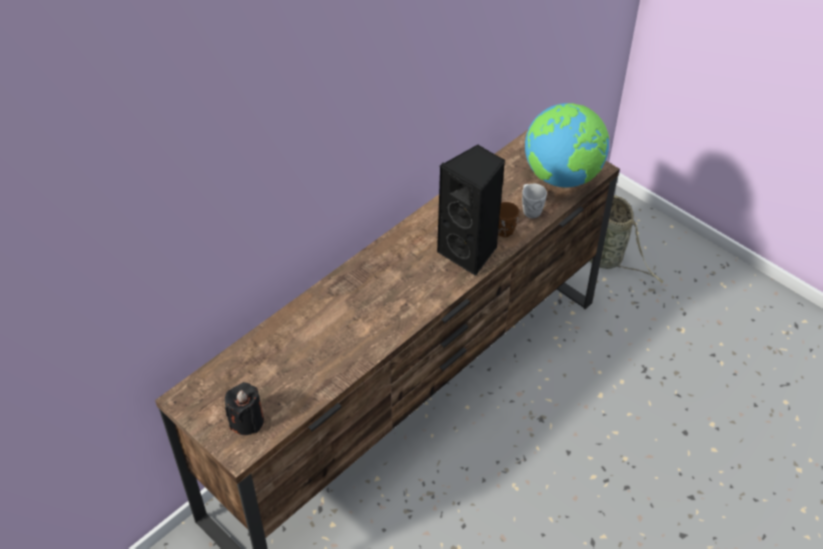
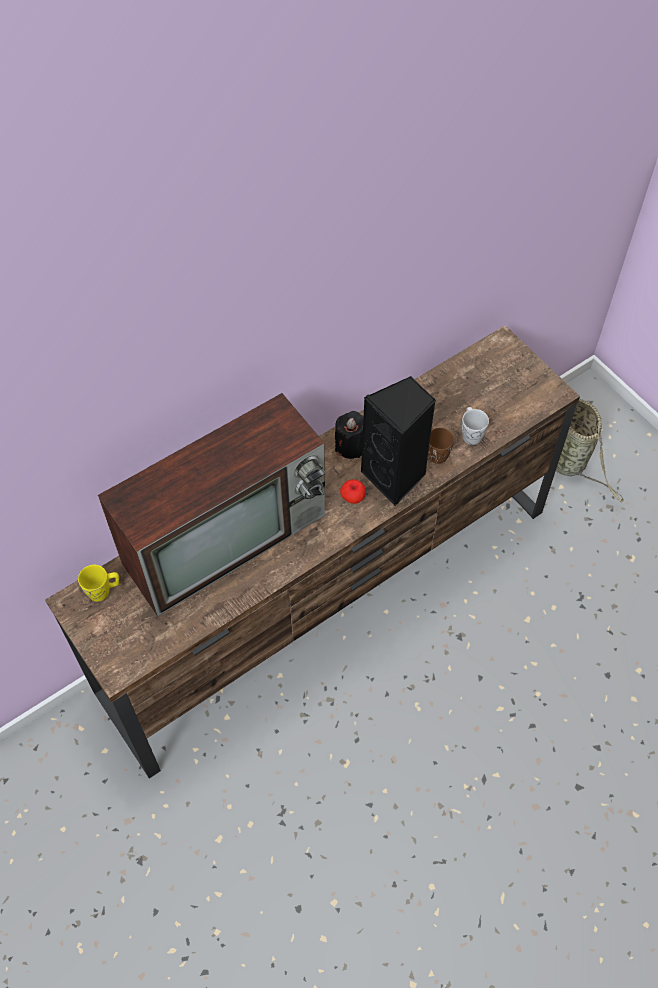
camera: 10 degrees right, 10 degrees up
(212, 384) = (103, 591): none -> yellow mug
(247, 421) = (130, 637): black candle -> black candle (350, 446)
(323, 321) = (227, 536): none -> television
(434, 274) = (353, 497): none -> apple
(562, 177) = (515, 398): globe -> none

